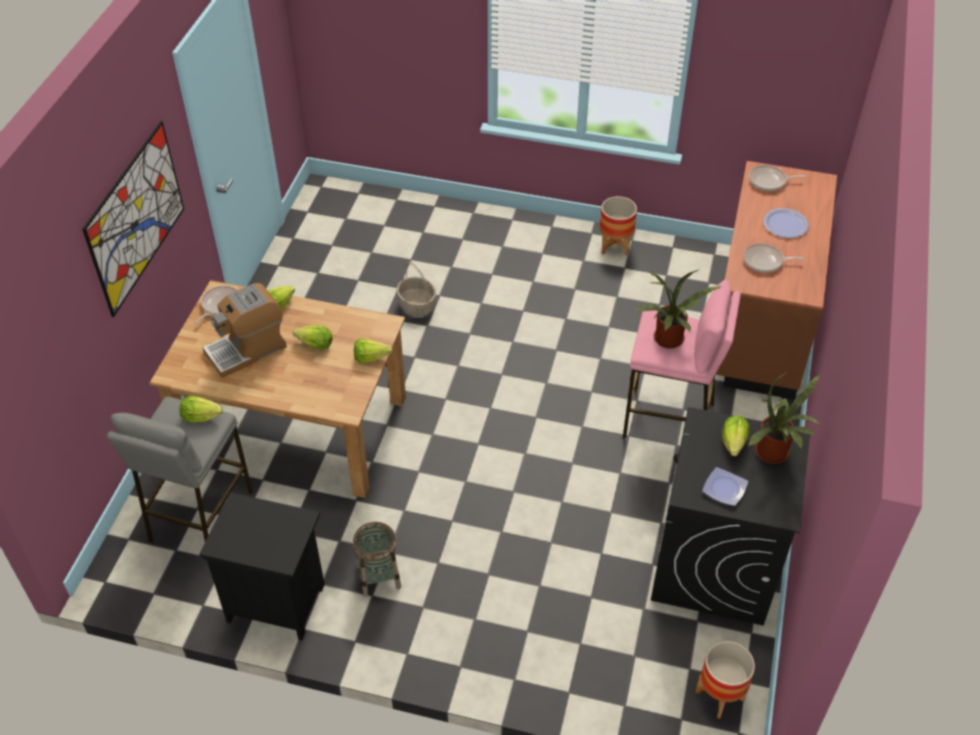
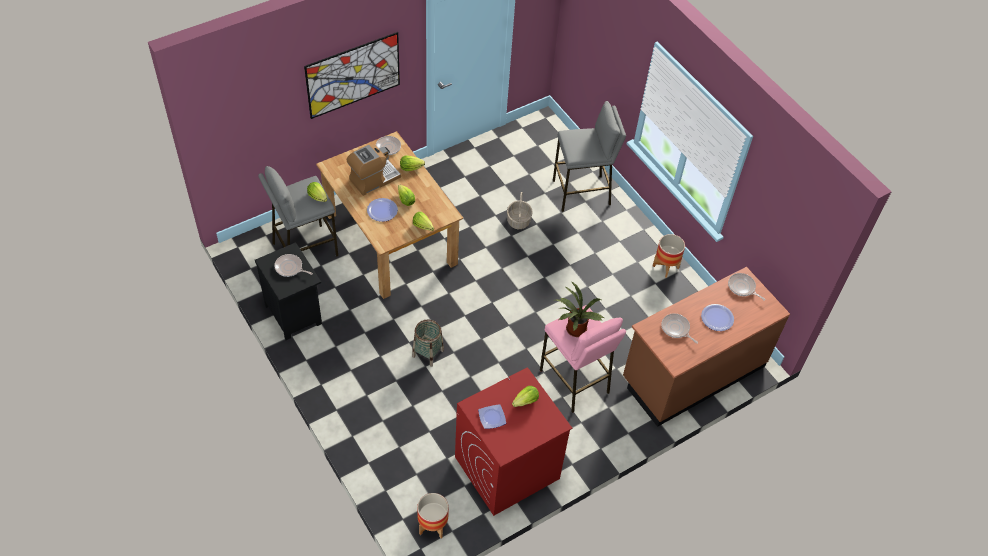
camera: 40 degrees right, 5 degrees up
(247, 349) = (374, 179): coffee machine -> coffee machine turned 135 degrees clockwise
(260, 527) = (290, 268): none -> frying pan
(300, 375) = (382, 210): none -> plate
(378, 576) = (348, 340): basket -> basket (427, 353)
(449, 233) = (582, 193): none -> grey stool
(715, 564) = (506, 468): black washing machine -> red washing machine
(774, 454) = (538, 423): potted plant -> none

